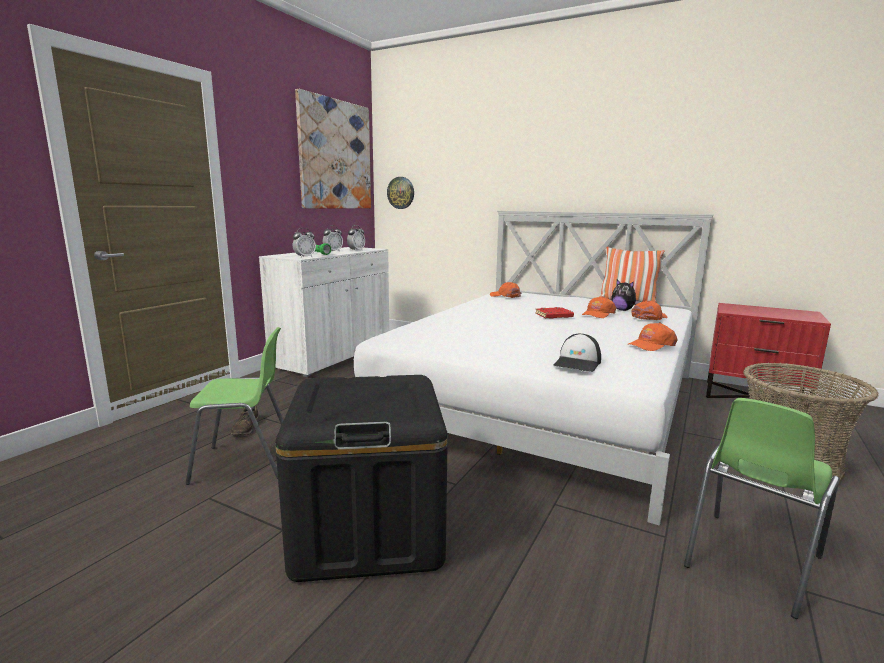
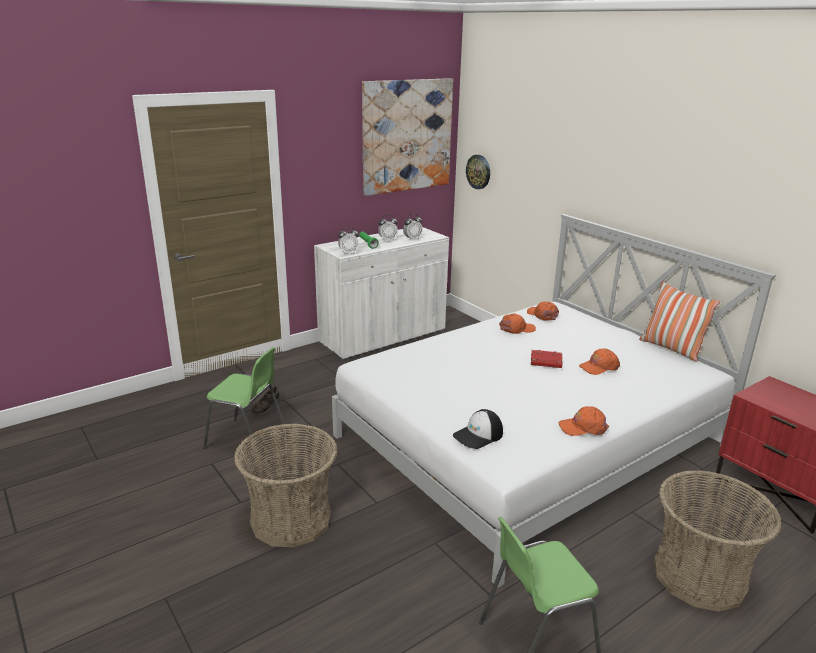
camera: 25 degrees right, 10 degrees up
(368, 528) = (291, 519): black storage box -> basket
(623, 310) = (640, 364): plush toy -> none
(649, 317) = (647, 384): orange cap -> orange cap (517, 329)

